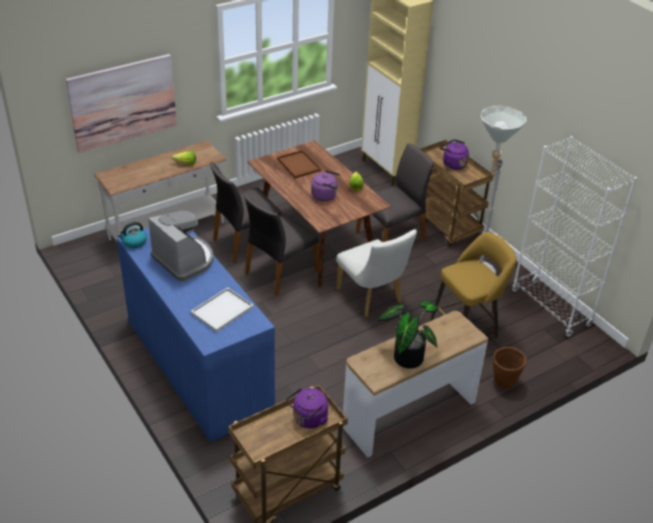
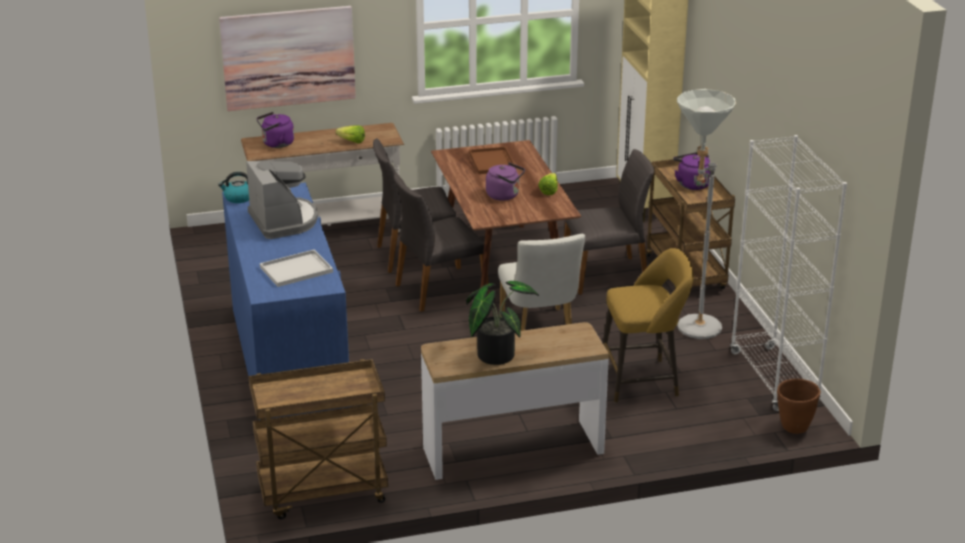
camera: 20 degrees right, 10 degrees down
(308, 420) = (343, 389): purple kettle -> purple kettle (276, 144)
(504, 382) = (656, 441): brown planter -> brown planter (794, 427)

